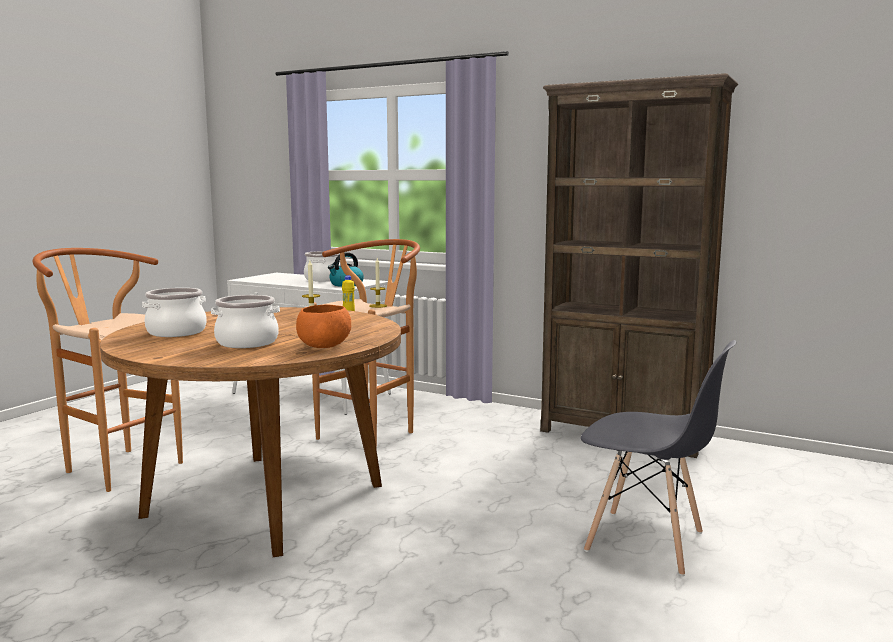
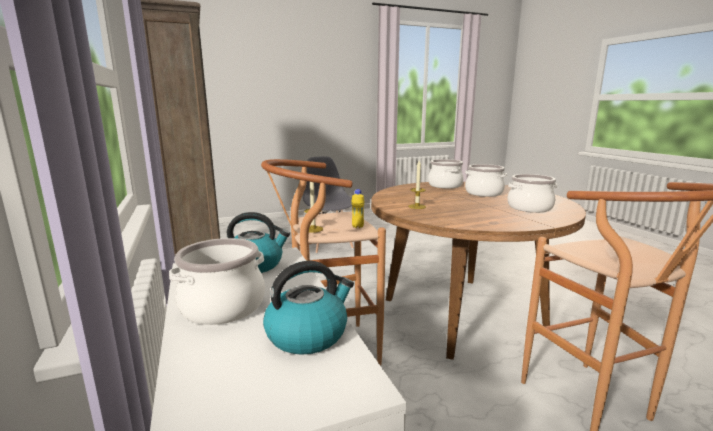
camera: 140 degrees left, 5 degrees up
(275, 280) = (308, 334): none -> kettle
(323, 346) = (445, 185): orange bowl -> cooking pot

